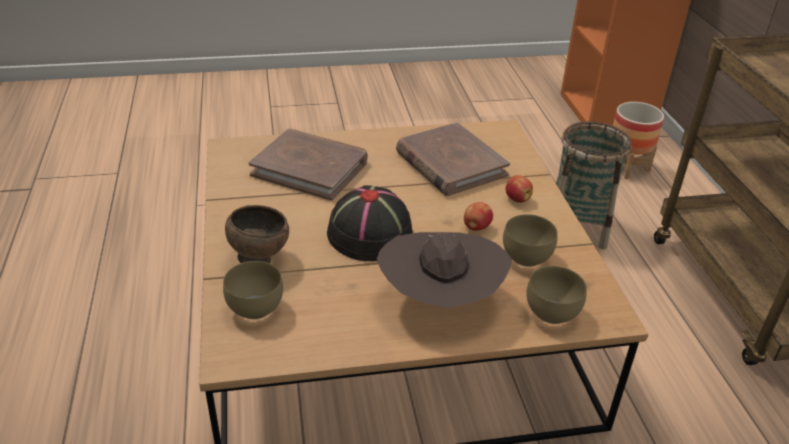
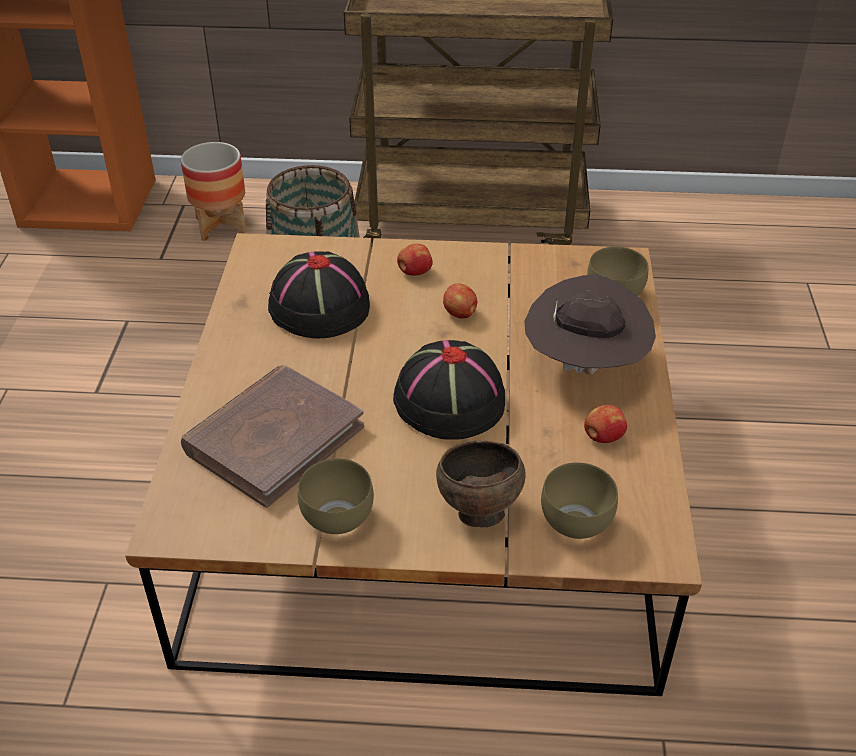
camera: 75 degrees left, 5 degrees up
(354, 317) = (602, 437): none -> apple
(450, 164) = (318, 307): brown book -> black hat
(524, 258) = (524, 292): brown bowl -> brown bowl (337, 521)

